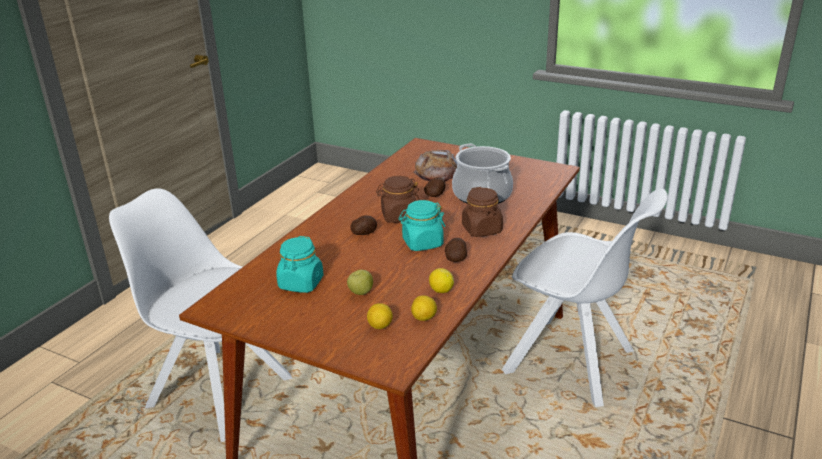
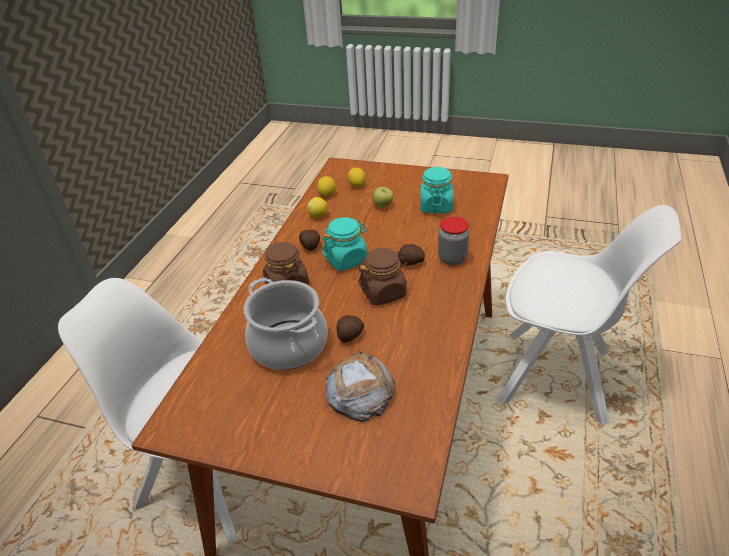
camera: 170 degrees right, 10 degrees up
(324, 232) = (452, 258): none -> jar

